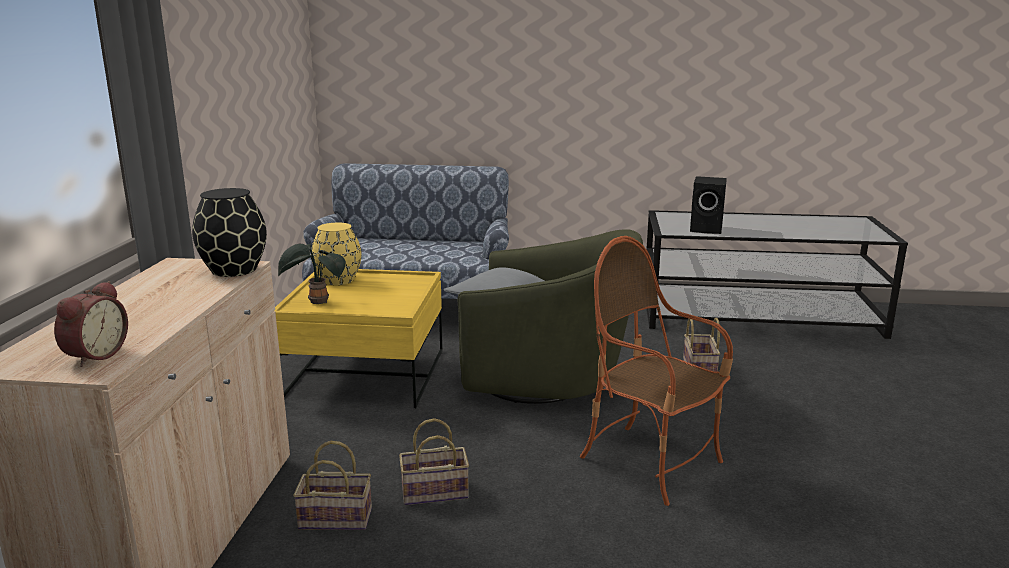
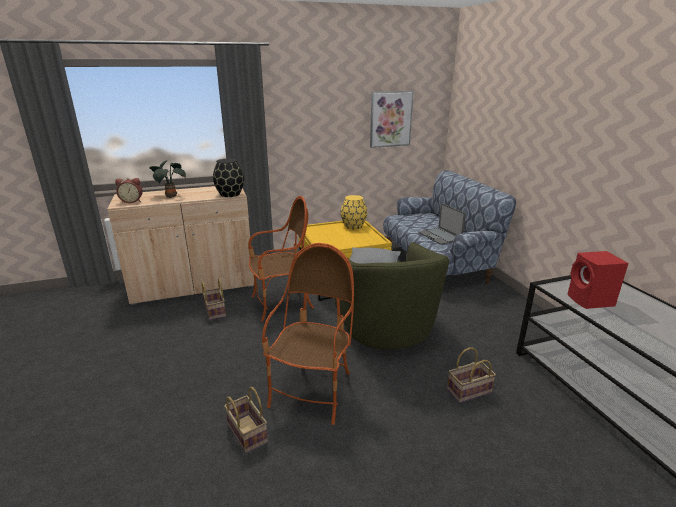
camera: 65 degrees right, 5 degrees up
(273, 88) = (390, 119): none -> picture
(316, 302) = (320, 230): potted plant -> potted plant (170, 196)
(388, 443) = (281, 304): none -> armchair
(433, 493) = (244, 328): basket -> basket (246, 433)
(439, 251) = (440, 236): none -> laptop
(707, 229) = (591, 301): black speaker -> red speaker

